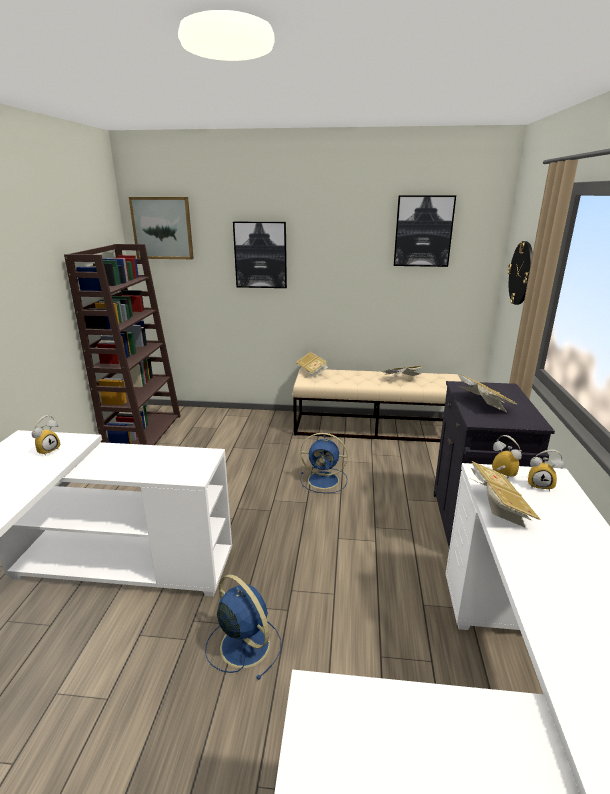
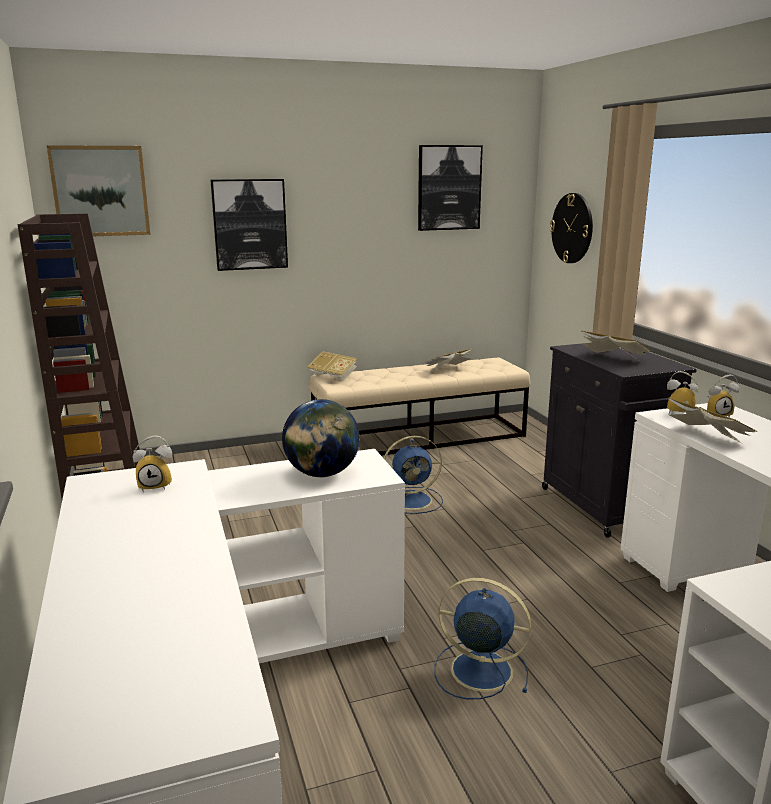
camera: 25 degrees left, 5 degrees down
(48, 450) = (156, 486): alarm clock -> alarm clock turned 75 degrees clockwise
(162, 464) = (322, 474): none -> globe

